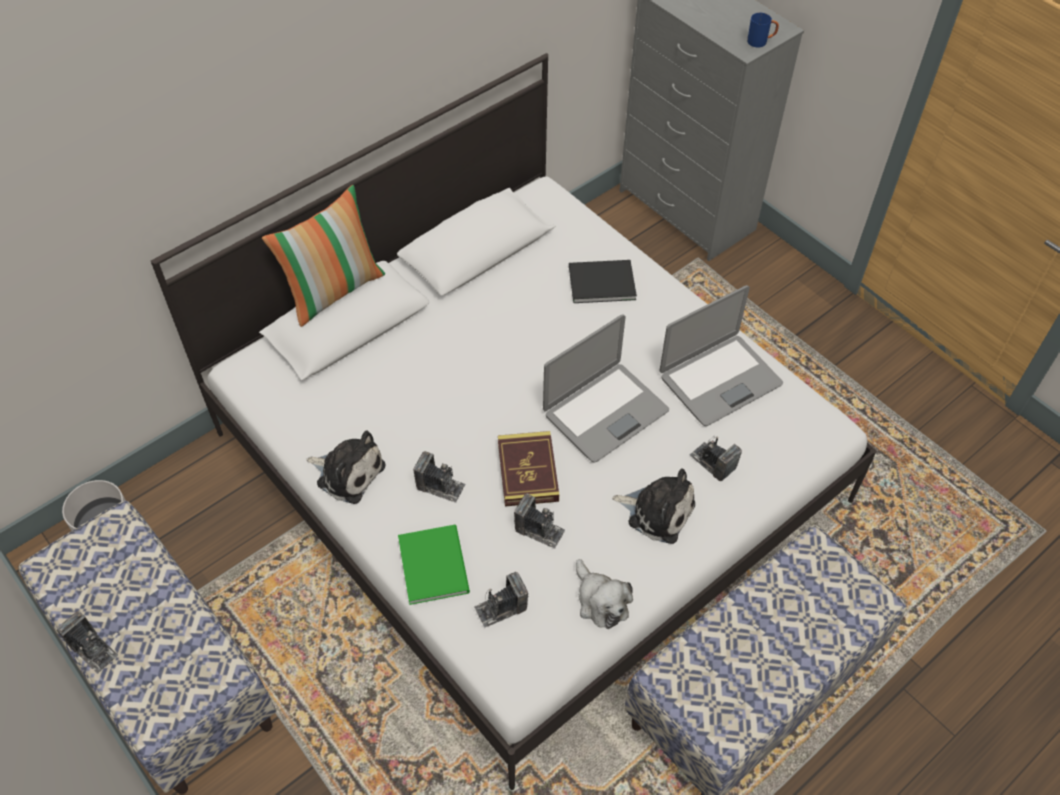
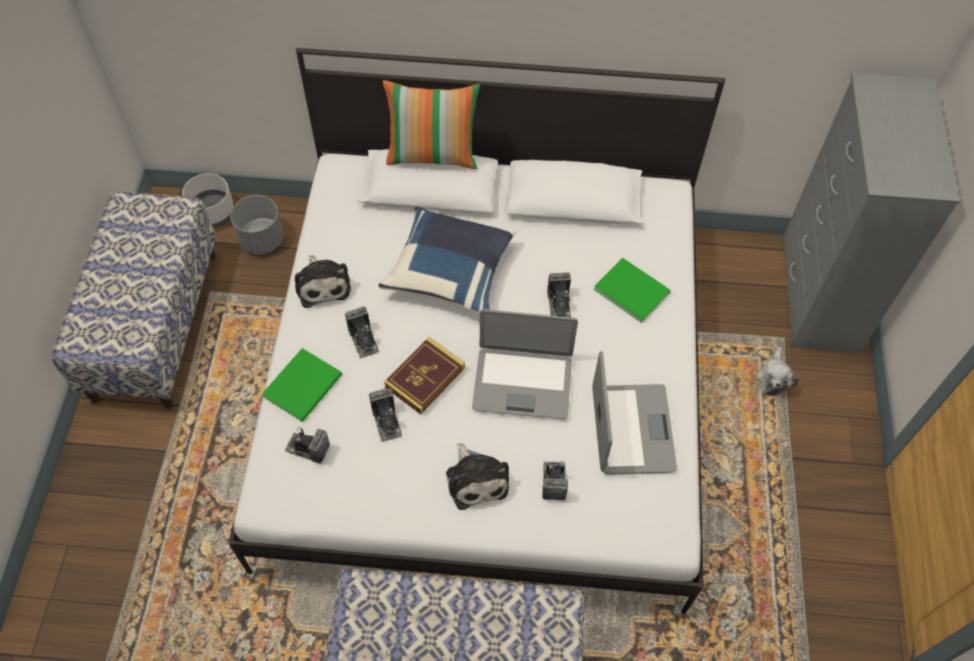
camera: 45 degrees right, 5 degrees up
(93, 650) = (94, 272): camera -> camera (559, 304)
(186, 512) = (262, 239): none -> grey planter
(447, 377) = (450, 272): none -> blue pillow
(599, 281) = (631, 289): black book -> green book
(600, 601) = (370, 501): plush toy -> plush toy (773, 378)
(719, 380) = (631, 429): laptop -> laptop turned 105 degrees counterclockwise
(760, 42) = (905, 184): blue mug -> none

